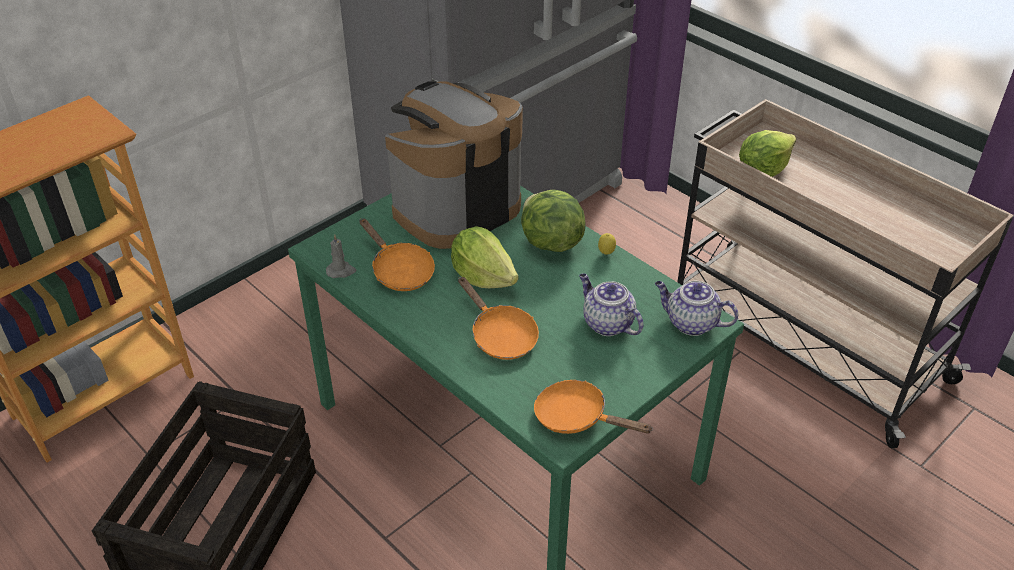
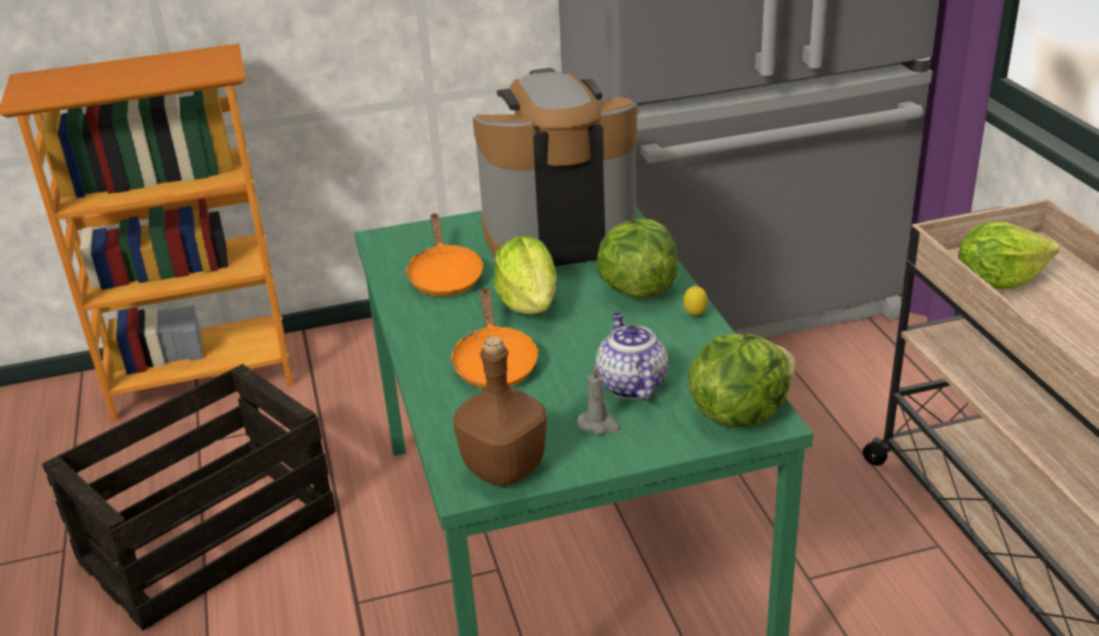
camera: 30 degrees right, 10 degrees down
(341, 271) = (386, 263): grey candle -> grey candle (599, 425)
(577, 417) = (505, 469): orange frying pan -> brown bottle
(690, 323) = (738, 412): teapot -> lettuce

